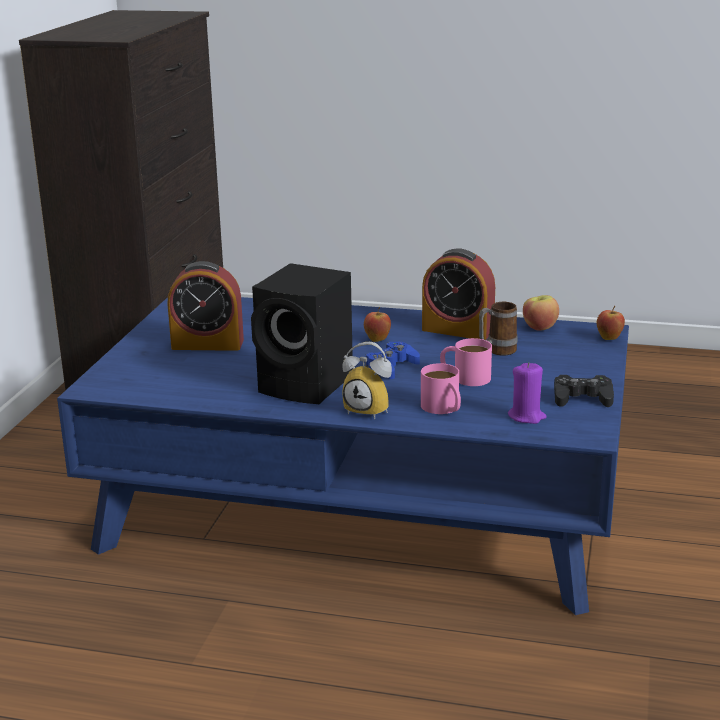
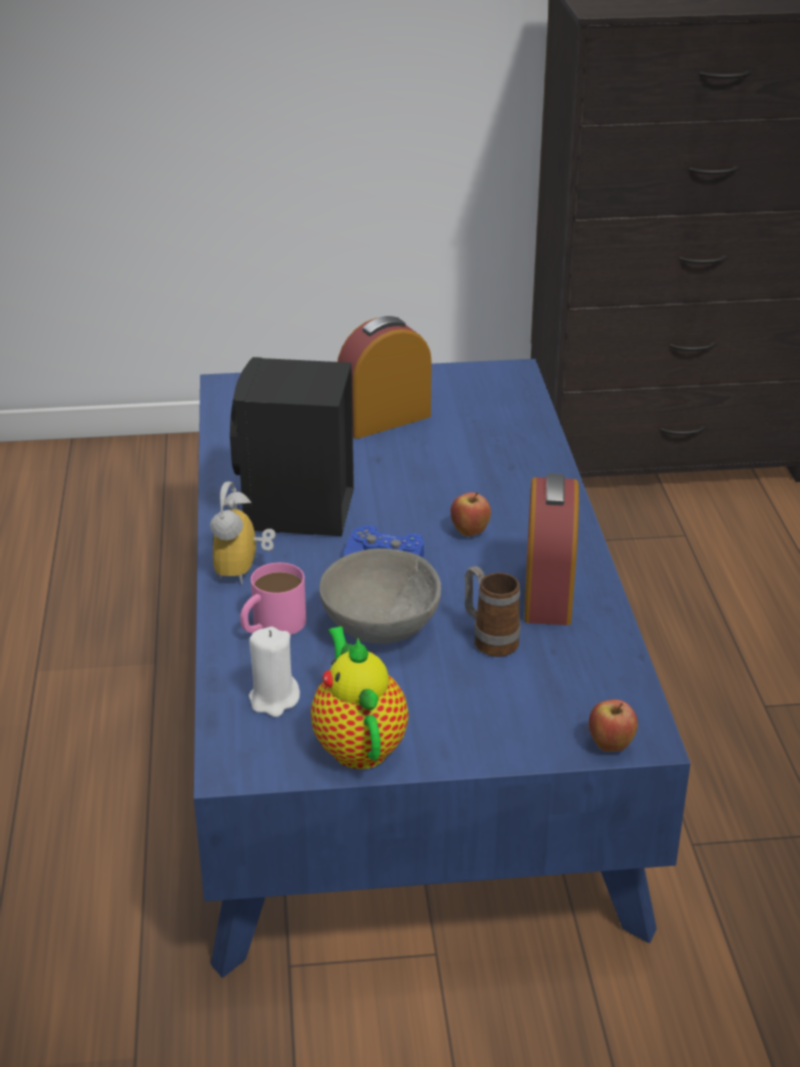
camera: 70 degrees right, 10 degrees up
(207, 344) = (384, 419): alarm clock -> alarm clock turned 75 degrees clockwise
(465, 377) = (381, 626): pink mug -> grey bowl
(526, 416) = (274, 699): purple candle -> white candle
(539, 327) = (610, 667): apple -> none
(582, 398) = (358, 744): black game controller -> teapot

